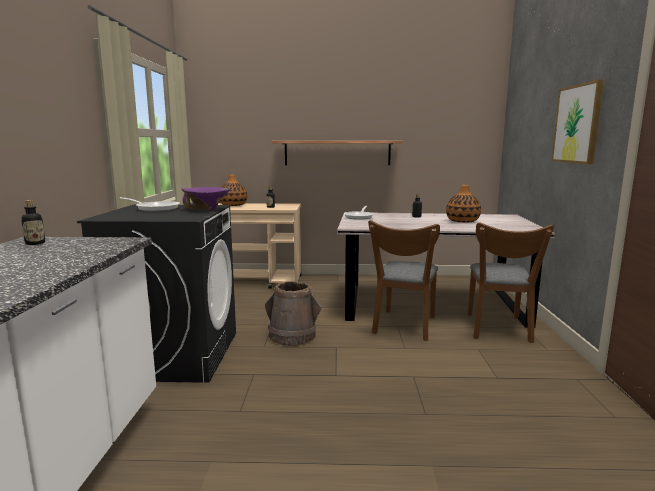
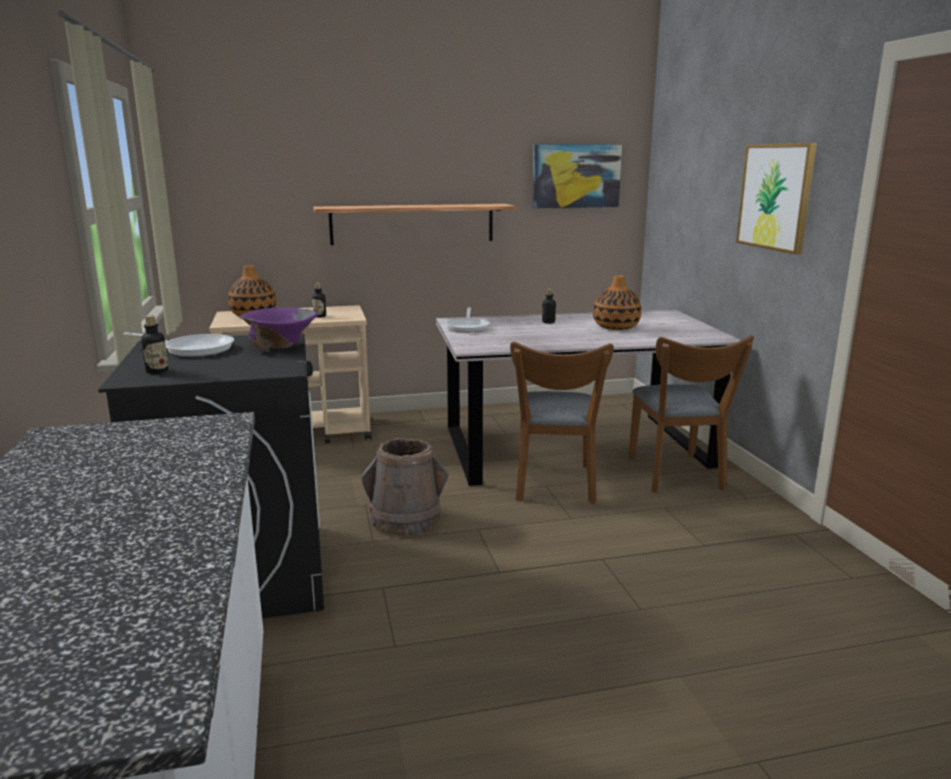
camera: 15 degrees left, 5 degrees up
(35, 243) = (78, 443): bottle -> bottle (157, 371)
(450, 123) = (576, 176): none -> picture

